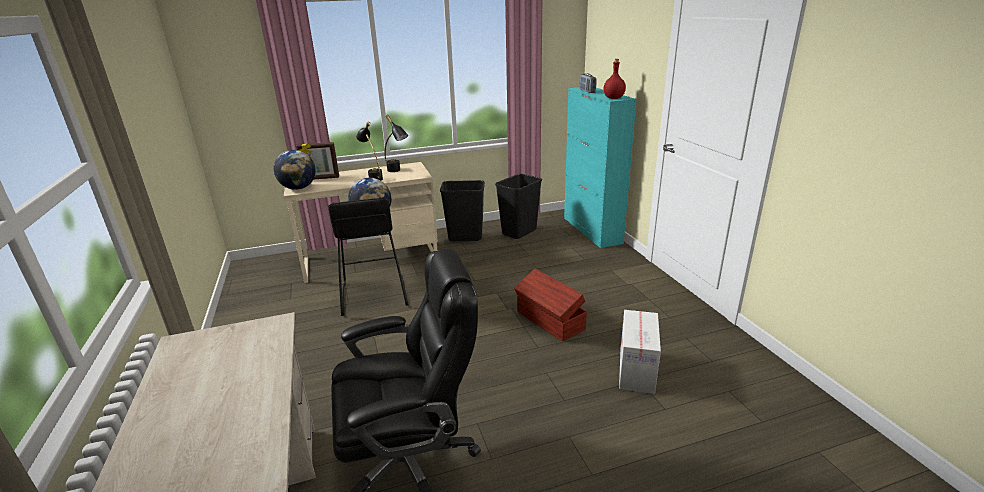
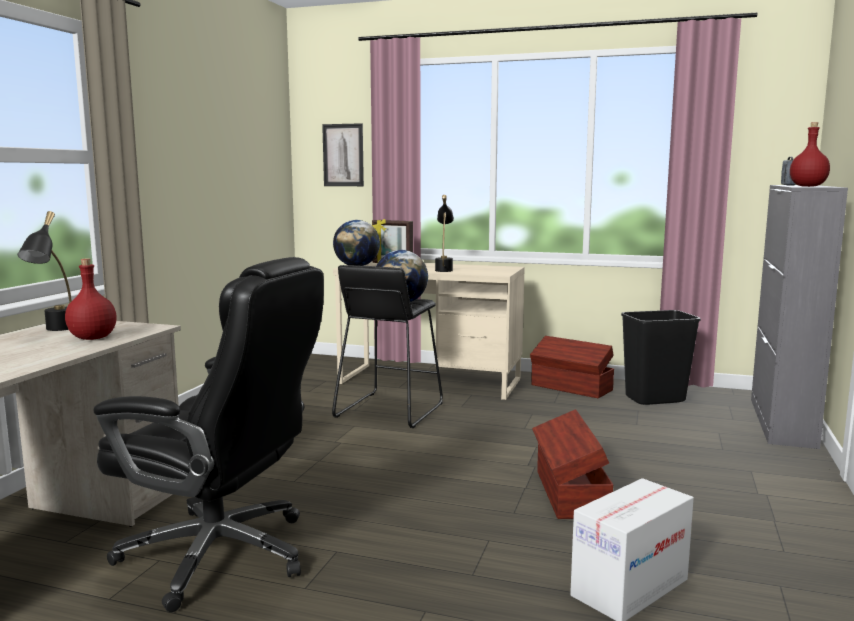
camera: 35 degrees right, 15 degrees down
(239, 86) = (343, 155): none -> picture
(250, 358) = (91, 338): none -> red bottle
(397, 171) = (480, 269): black table lamp -> black table lamp (56, 331)
(466, 237) = (571, 388): black trash can -> brown storage box
(592, 230) = (781, 422): turquoise cabinet -> grey cabinet

